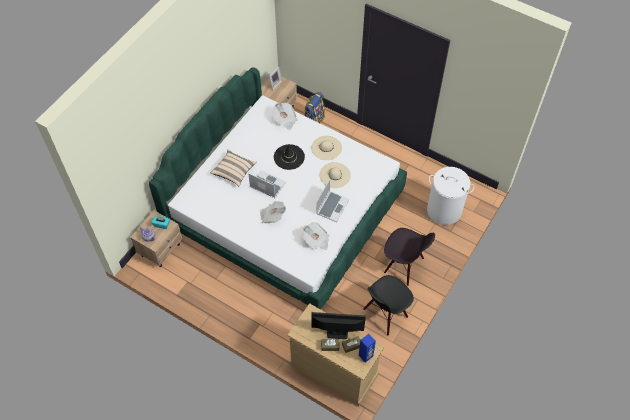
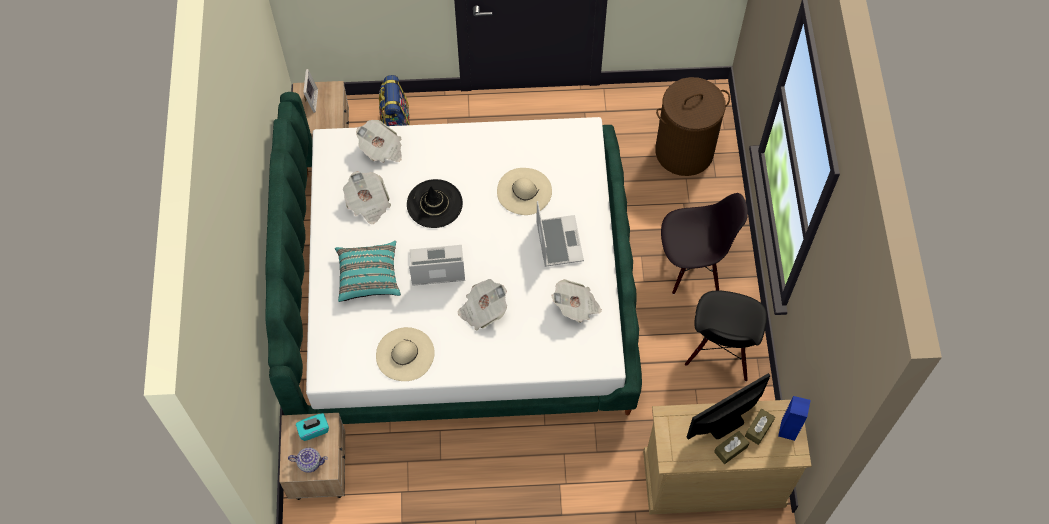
camera: 35 degrees left, 5 degrees up
(234, 171) = (368, 277): beige pillow -> turquoise pillow
(259, 140) = (368, 204): none -> newspaper
(326, 148) = (478, 156): beige hat -> beige hat (405, 354)
(444, 210) = (684, 151): white laundry basket -> brown laundry basket

